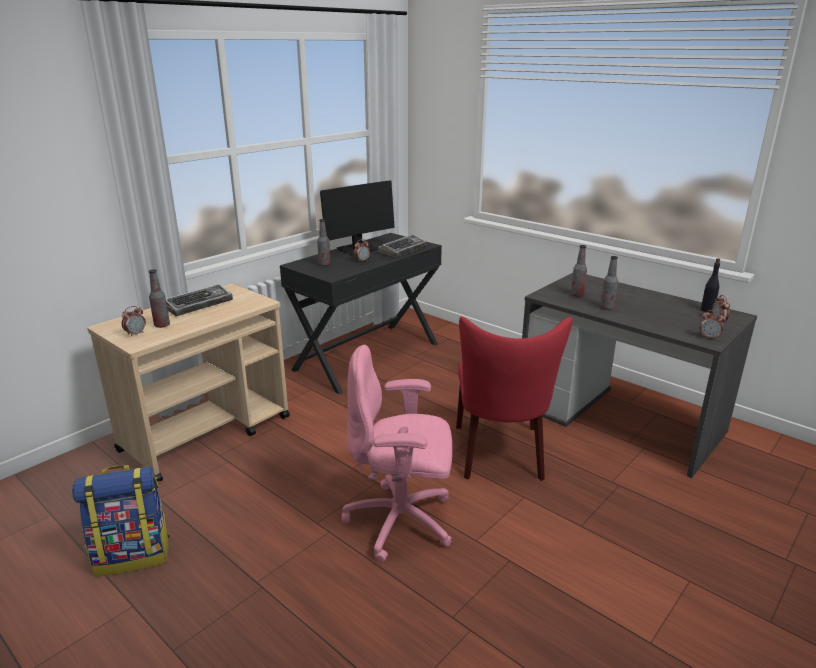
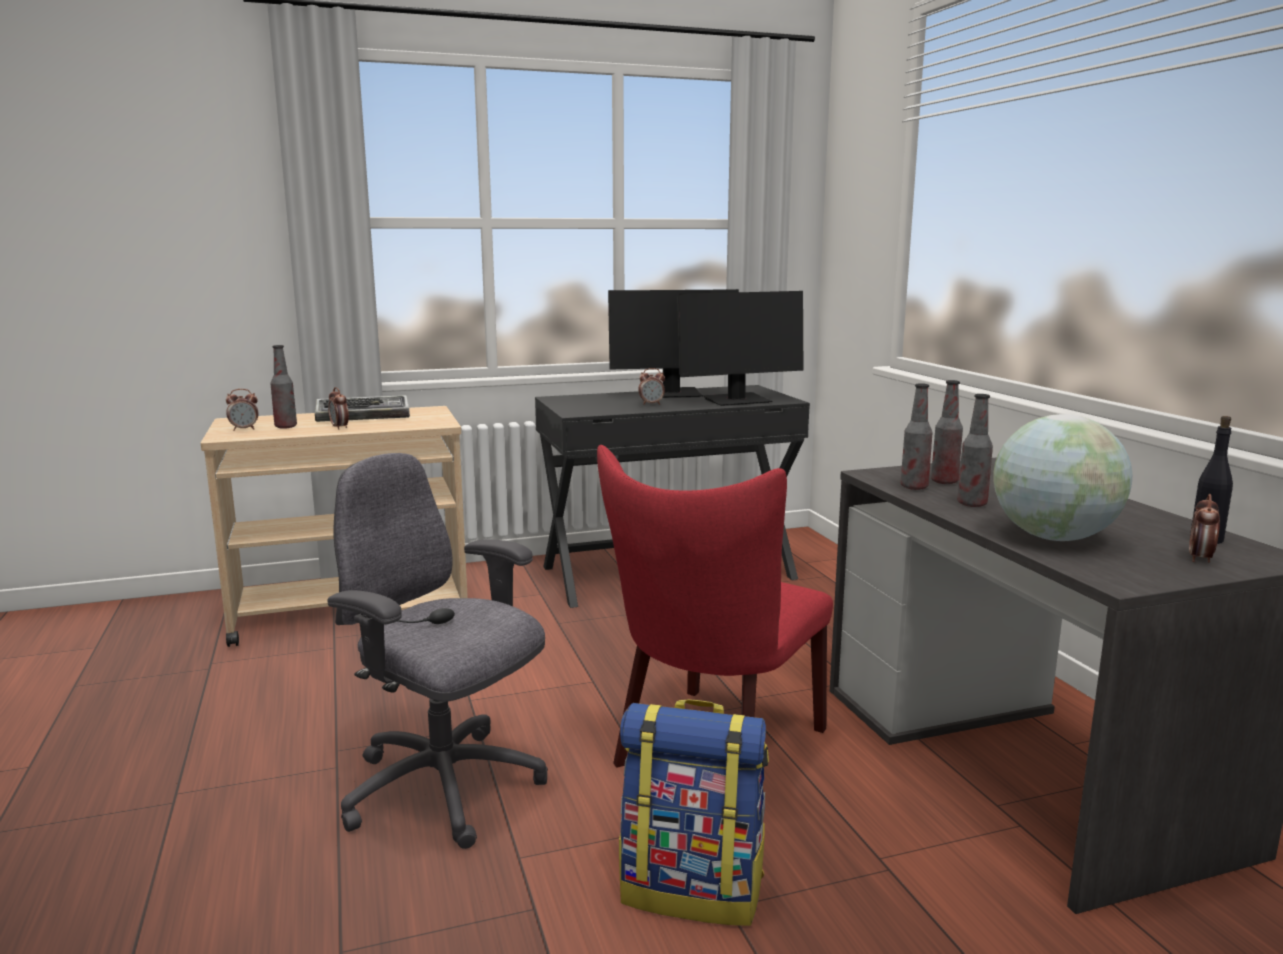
camera: 30 degrees right, 10 degrees down
(133, 555) = (104, 714): backpack -> backpack (693, 889)
(324, 264) = (592, 402): bottle -> bottle (914, 487)
(402, 522) = (445, 790): pink office chair -> grey office chair
(403, 250) = (737, 401): keyboard -> monitor
(661, 322) = (1054, 538): none -> globe
(709, 337) = (1130, 574): alarm clock -> alarm clock (340, 427)

